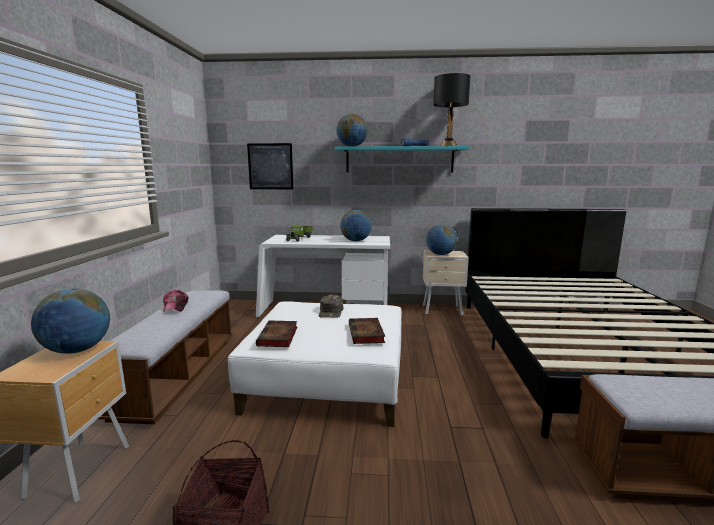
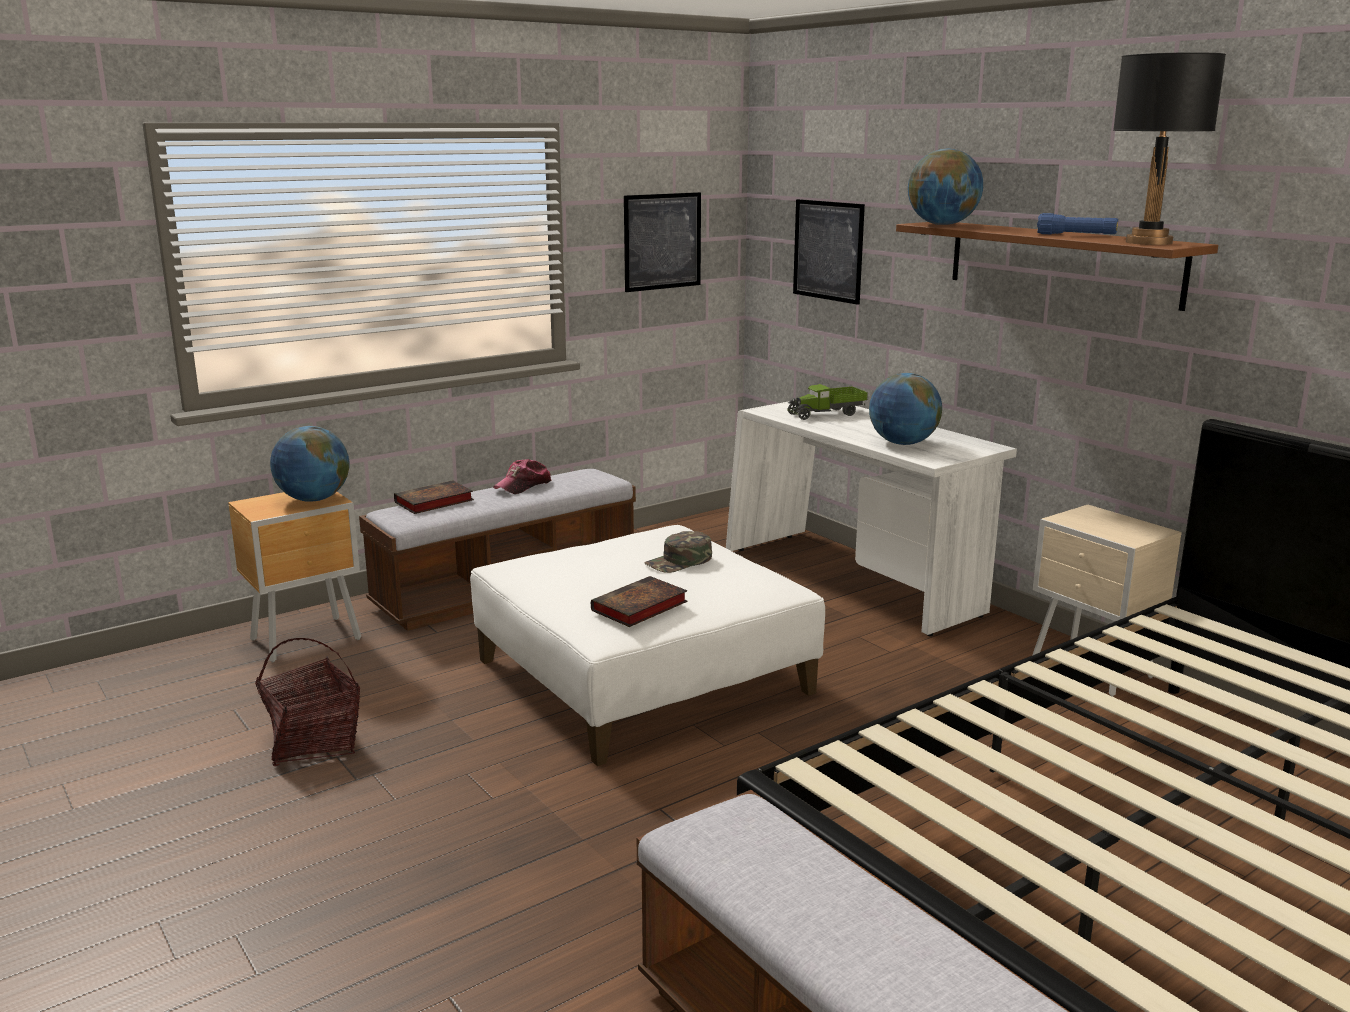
camera: 50 degrees right, 5 degrees up
(186, 163) = (662, 241): none -> picture
(278, 337) = (542, 567): book -> book (432, 502)
(399, 160) = (1062, 262): turquoise shelf -> brown shelf
(440, 254) = (1089, 524): globe -> none

